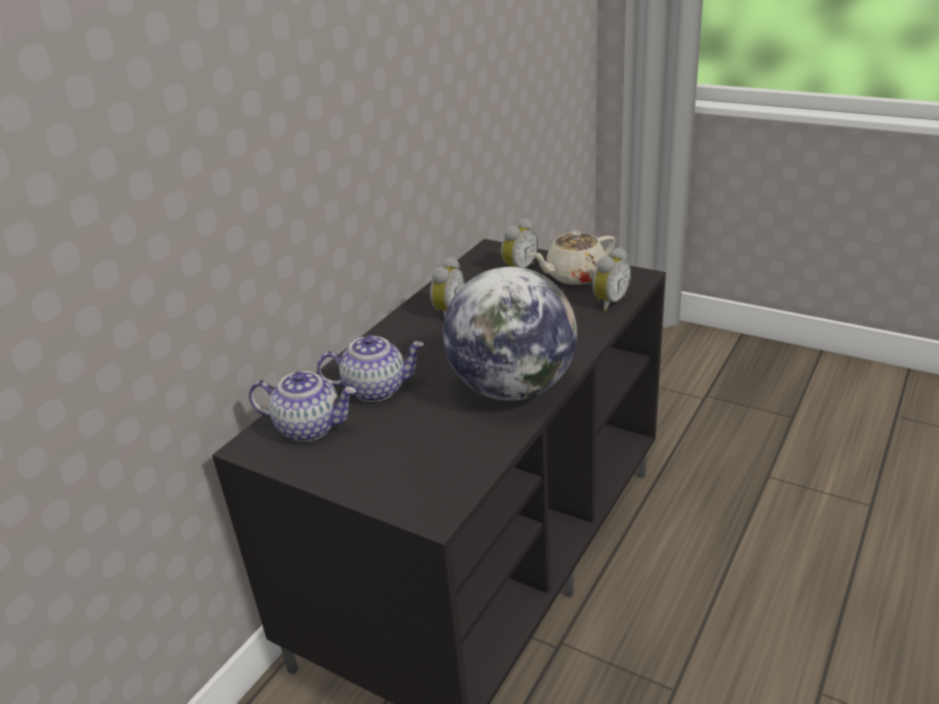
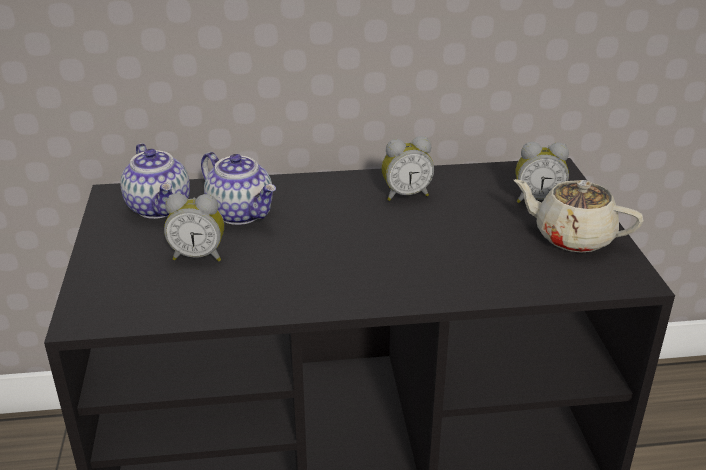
camera: 50 degrees right, 0 degrees up
(512, 388) = (313, 283): globe -> none
(608, 302) = (548, 280): alarm clock -> alarm clock (198, 255)

